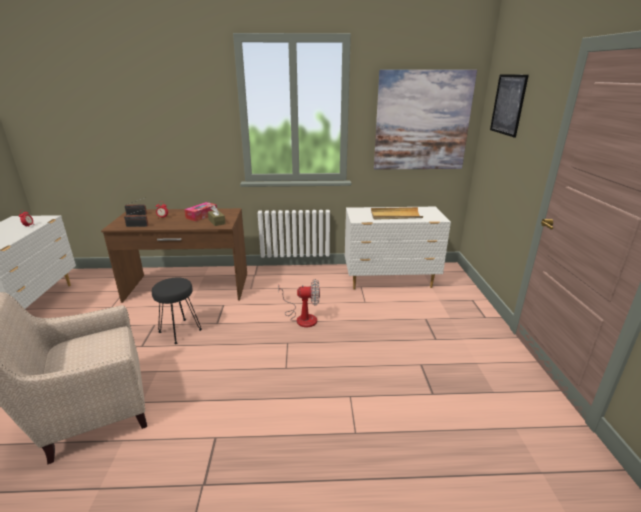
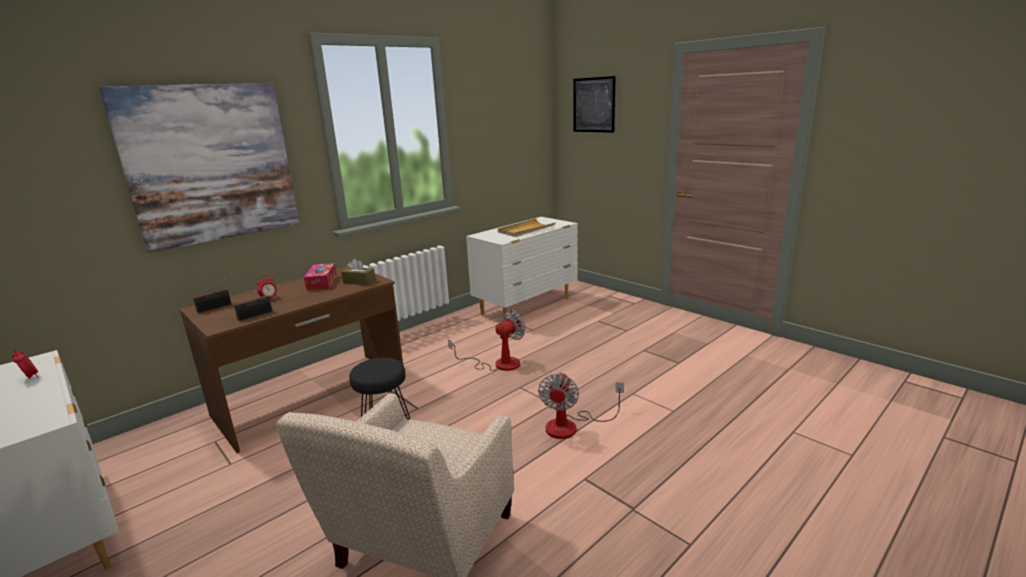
camera: 40 degrees left, 5 degrees down
(270, 392) = (571, 426): none -> fan
(422, 121) = (510, 130): picture -> picture (211, 164)

